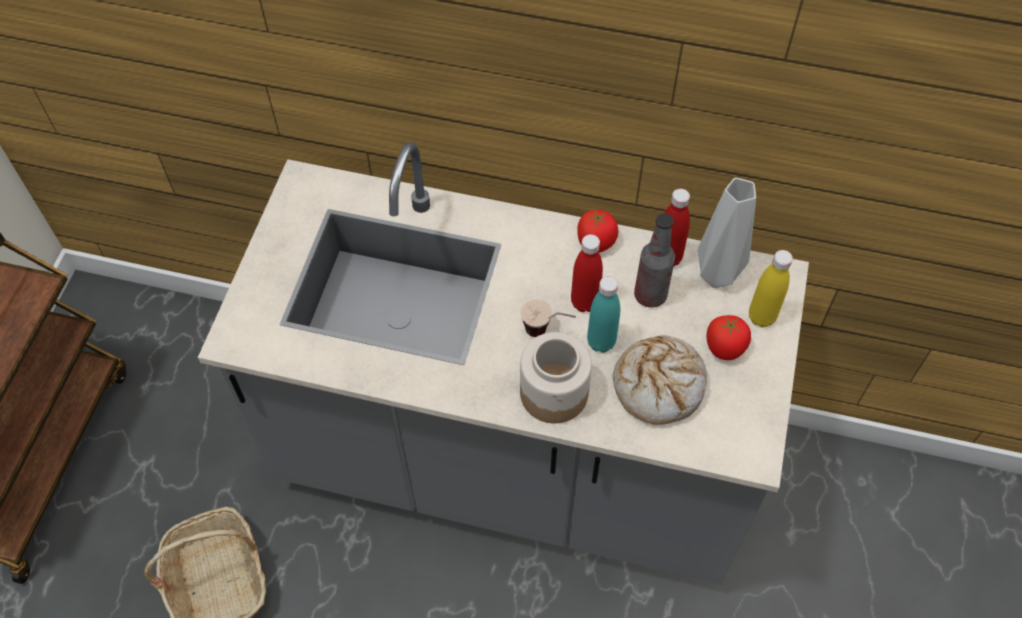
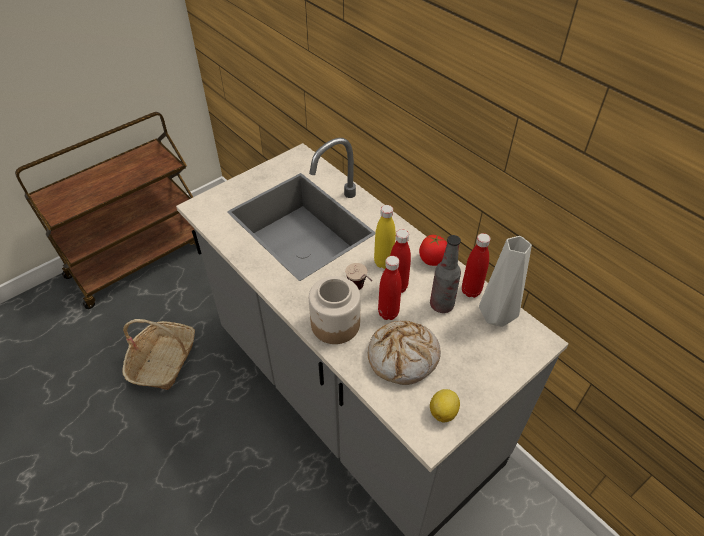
camera: 35 degrees right, 10 degrees down
(601, 342) = (388, 313): turquoise bottle -> red bottle
(725, 347) = (465, 361): tomato -> none
(746, 419) = (443, 411): none -> lemon
(761, 317) = (506, 357): yellow bottle -> yellow bottle (383, 262)

